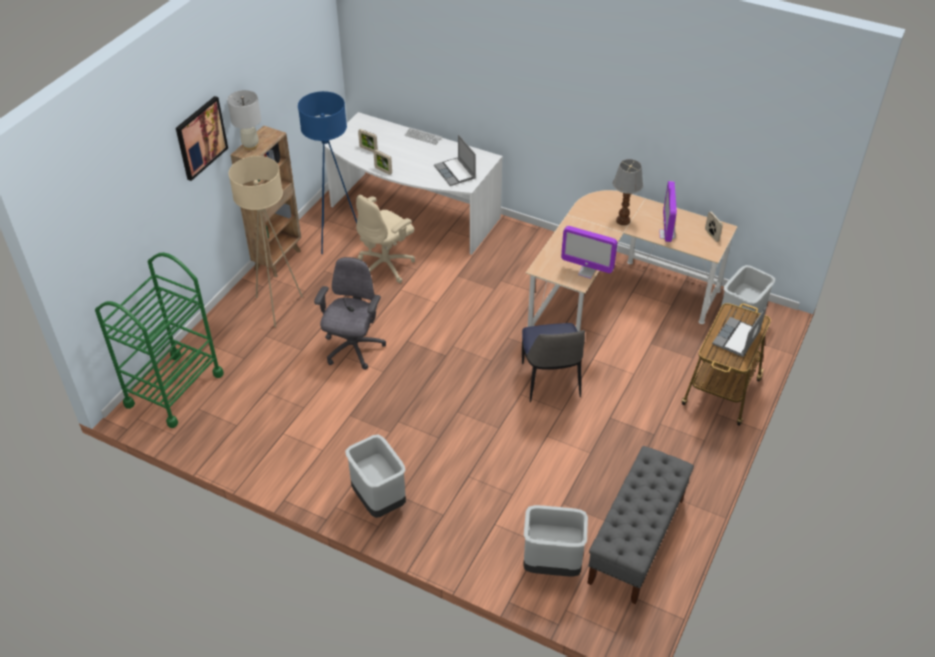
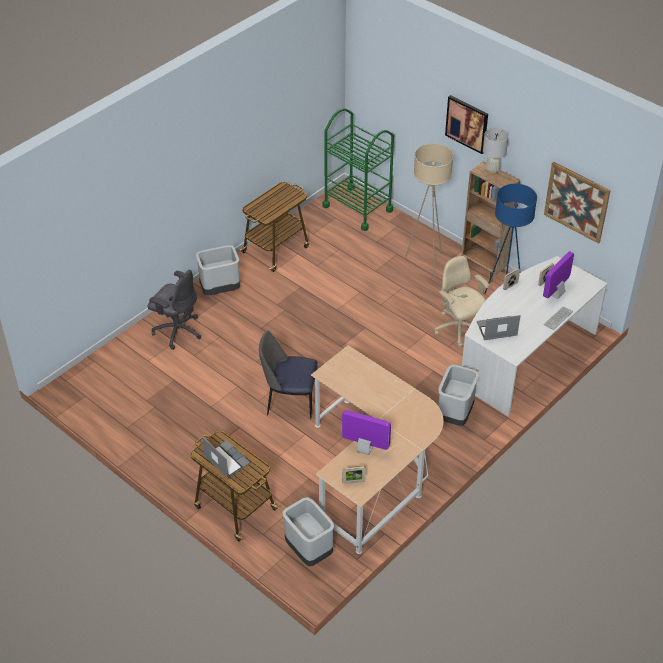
camera: 105 degrees right, 0 degrees up
(277, 458) = (276, 249): none -> cart
(303, 80) = (576, 202): none -> picture
(353, 349) = (366, 297): grey office chair -> grey office chair (177, 330)
(552, 564) = (129, 362): grey trash can -> grey trash can (455, 415)
(586, 272) = (334, 381): monitor -> monitor (556, 294)
(623, 220) = (394, 424): table lamp -> none
(636, 541) = (125, 410): grey bench -> none

